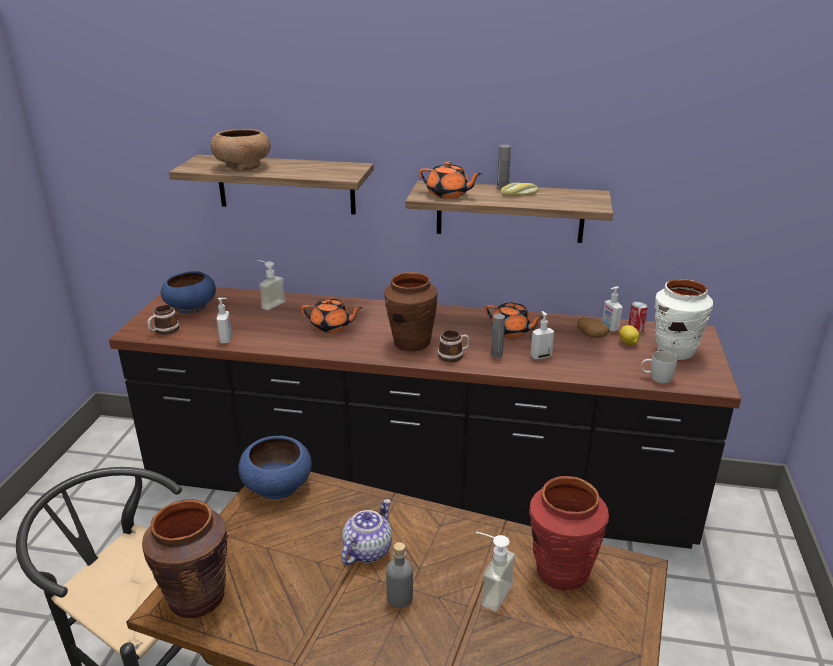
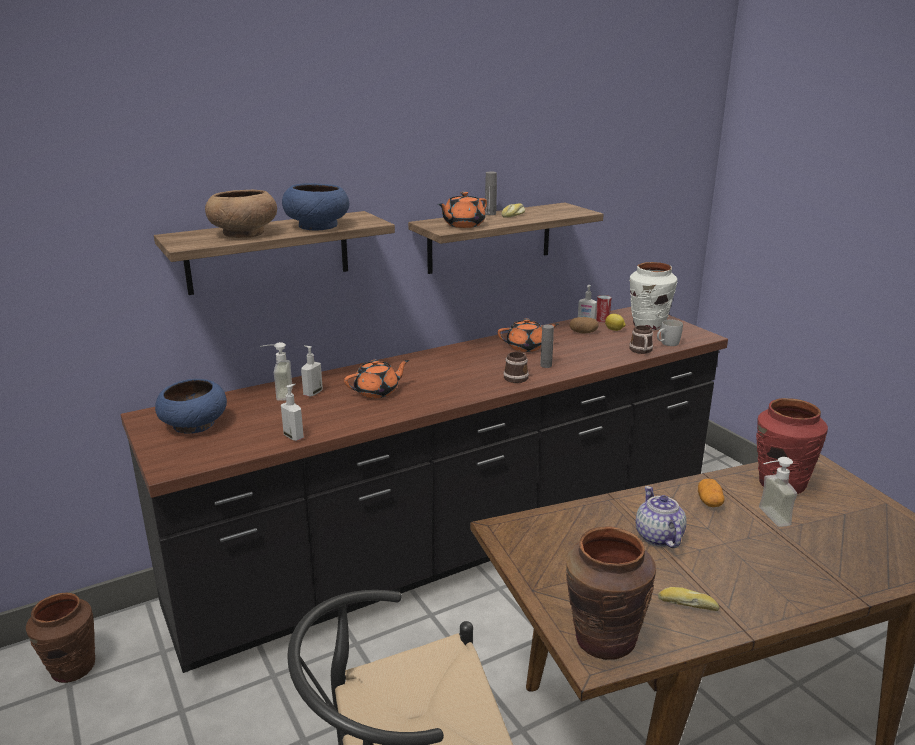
camera: 40 degrees left, 5 degrees down
(163, 331) = (205, 454): mug -> mug (641, 351)
(278, 485) = (516, 532): blue bowl -> blue bowl (318, 226)
(292, 614) = (687, 604): none -> bread
(399, 597) = (729, 551): grey bottle -> none
(411, 343) = (469, 380): brown vase -> brown vase (72, 668)
(448, 194) = (463, 225): orange teapot -> orange teapot turned 150 degrees clockwise
(463, 547) = (709, 502): none -> potato
(540, 356) = (576, 356): soap dispenser -> soap dispenser (312, 393)

